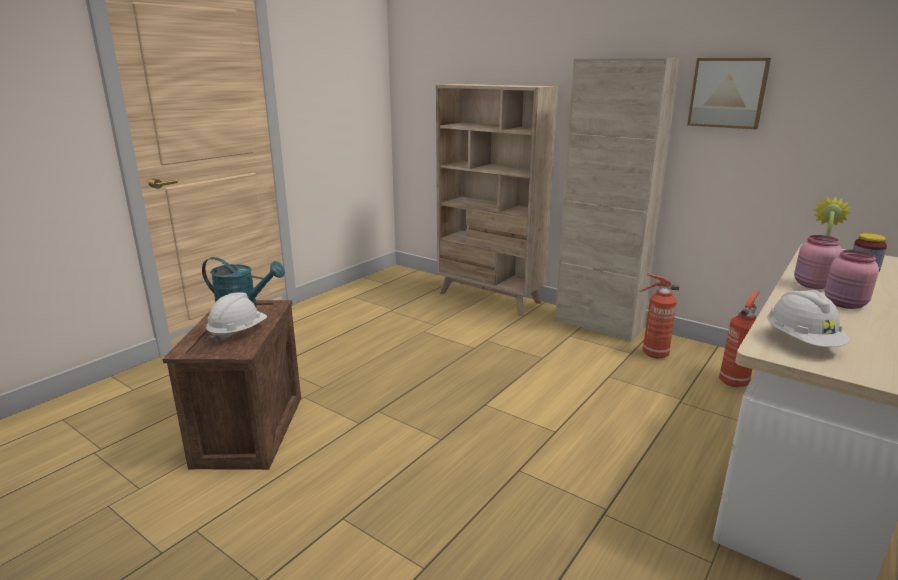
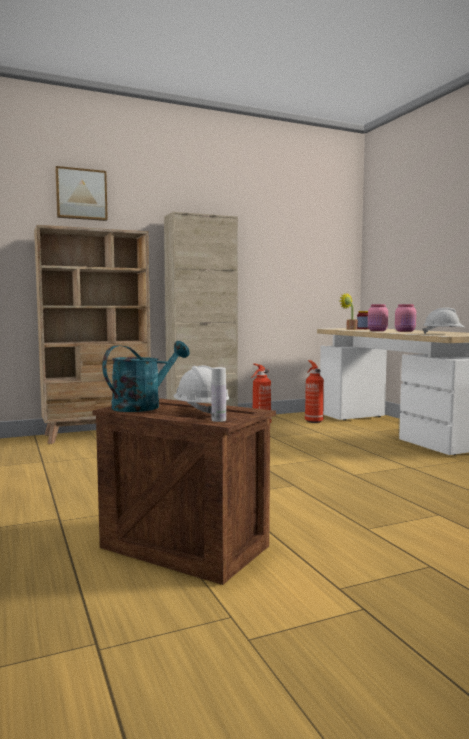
camera: 60 degrees left, 15 degrees down
(191, 348) = (218, 420): none -> white bottle
(728, 93) = (254, 244): picture -> picture (81, 194)

